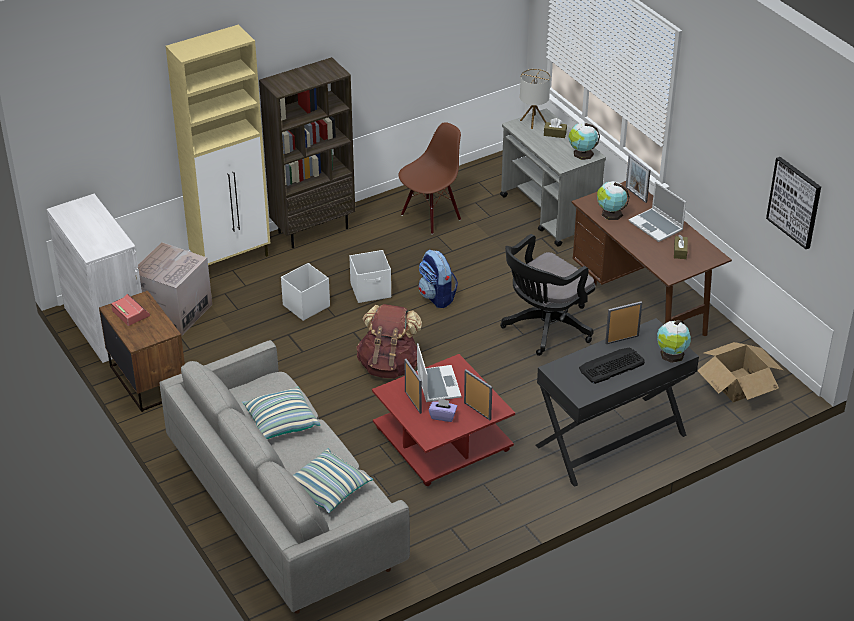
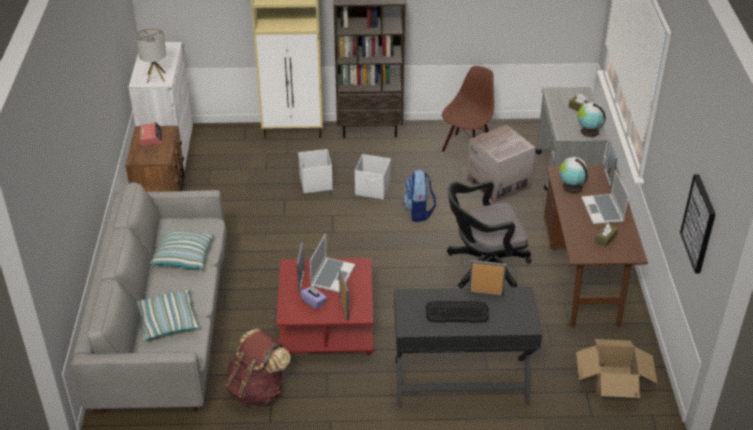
camera: 30 degrees right, 0 degrees up
(174, 311) = (222, 154): cardboard box -> cardboard box (498, 184)
(389, 365) = (337, 250): brown backpack -> brown backpack (258, 390)
(430, 216) = (466, 149): brown chair -> brown chair turned 45 degrees counterclockwise
(533, 121) = (569, 93): table lamp -> table lamp (156, 77)
(671, 355) = (517, 324): globe -> none

